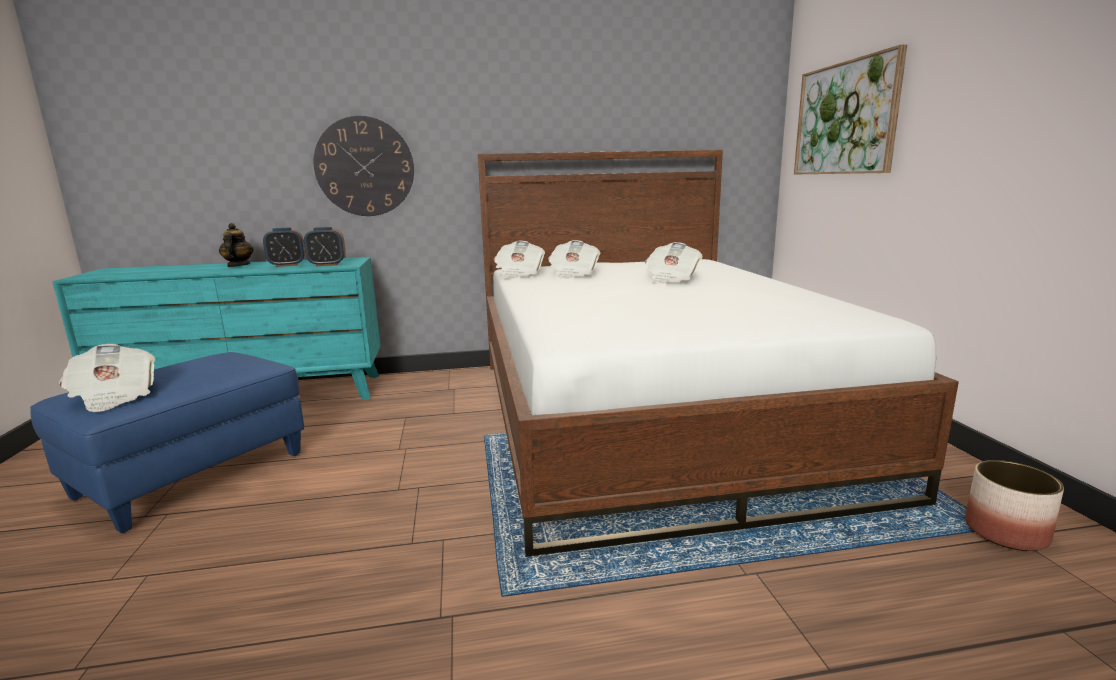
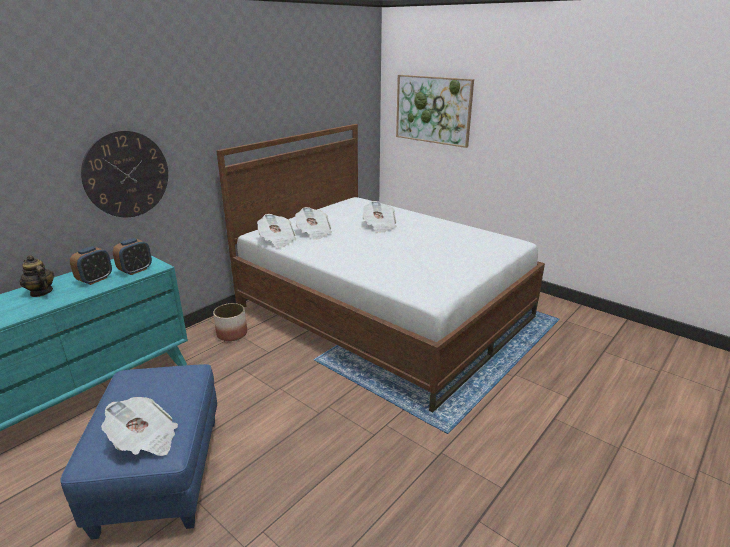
camera: 40 degrees left, 10 degrees up
(1006, 532) = (563, 319): planter -> planter (232, 334)

